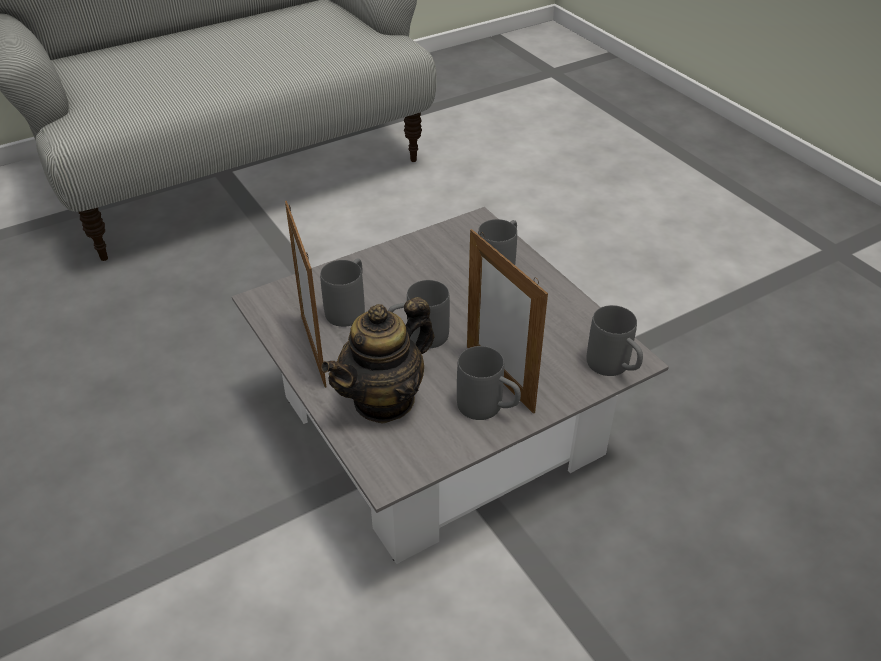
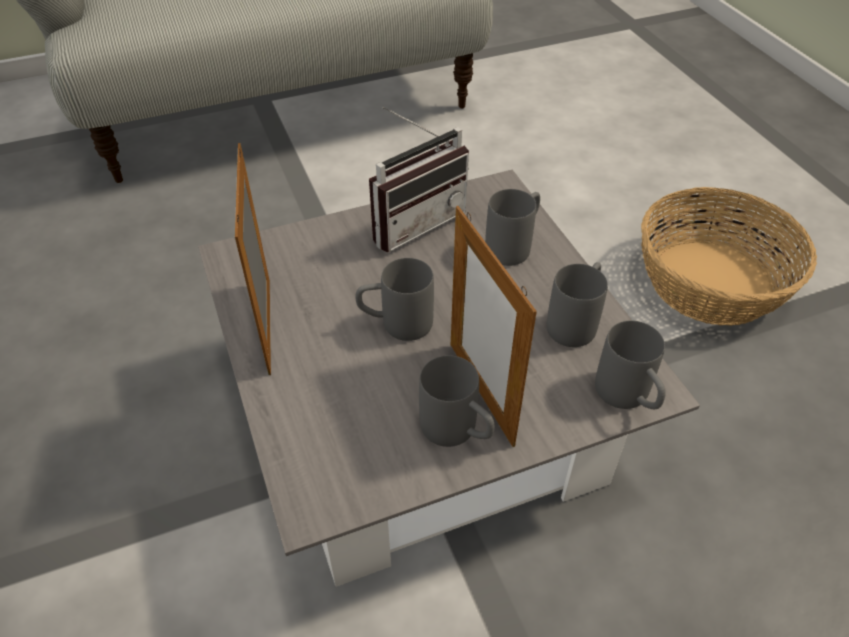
camera: 10 degrees right, 5 degrees up
(349, 308) = (325, 276): grey mug -> grey mug (576, 321)
(384, 399) = (334, 401): teapot -> none
(412, 256) = (413, 221): none -> radio
(660, 287) = (711, 282): none -> basket

